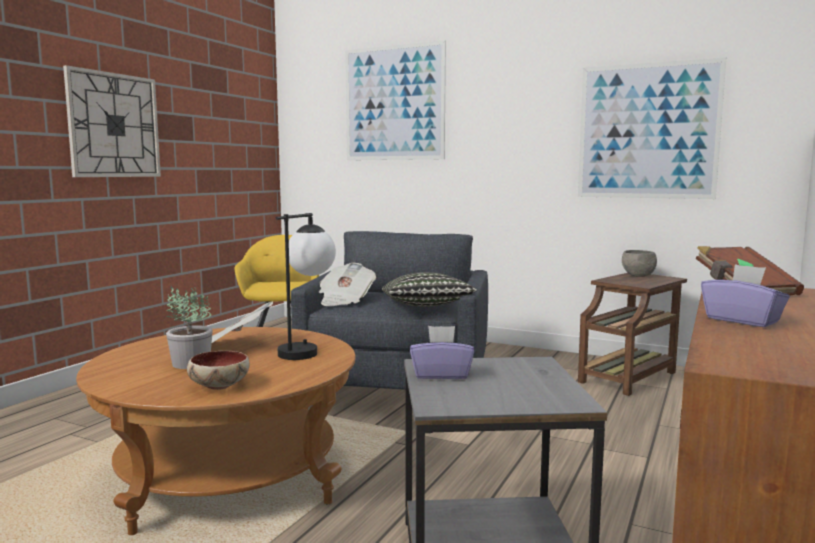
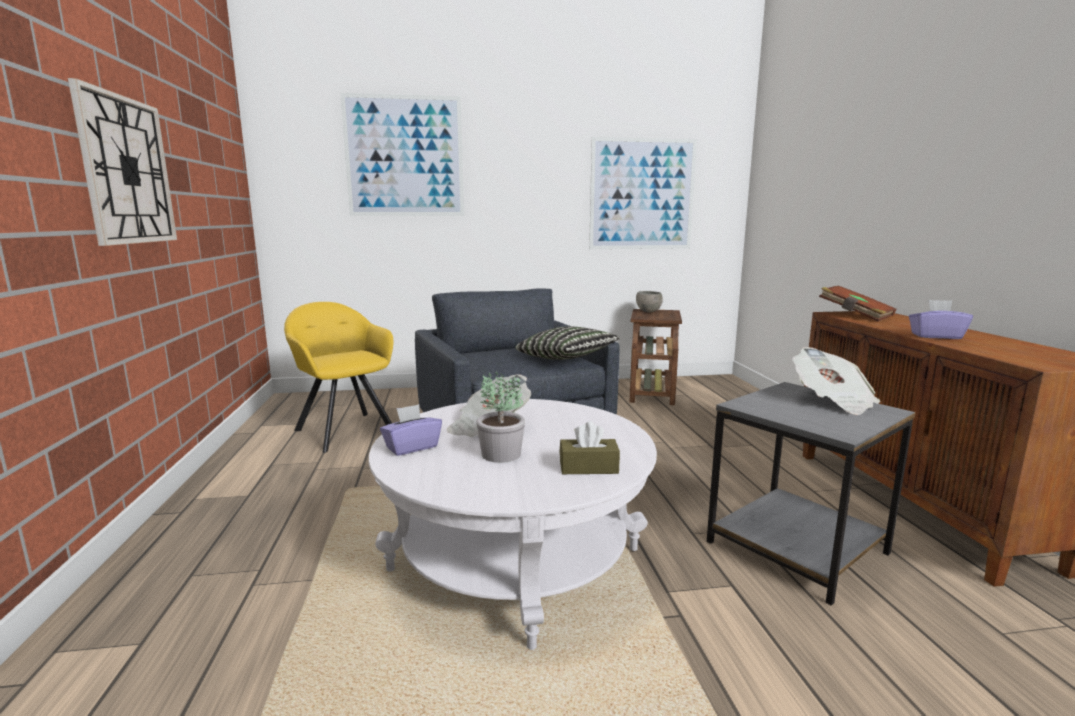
camera: 35 degrees left, 5 degrees up
(218, 386) = (588, 467): bowl -> brown tissue box
(229, 475) = (515, 560): brown coffee table -> white coffee table
(306, 350) = (563, 416): table lamp -> none
(345, 301) = (484, 364): newspaper -> newspaper (832, 401)
(441, 374) = (774, 410): purple tissue box -> purple tissue box (412, 447)

